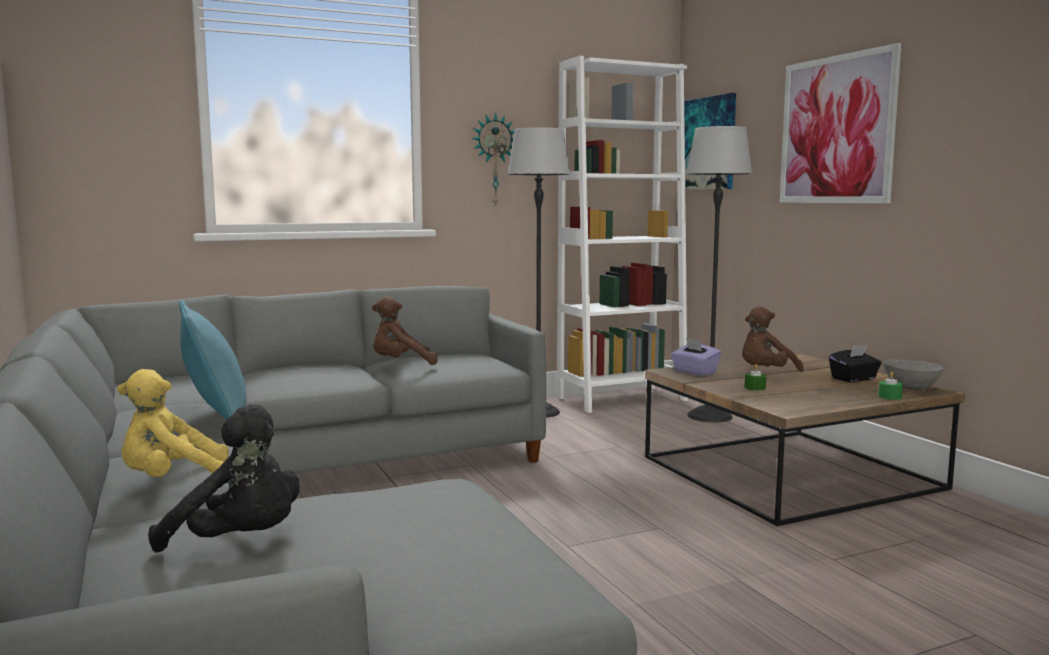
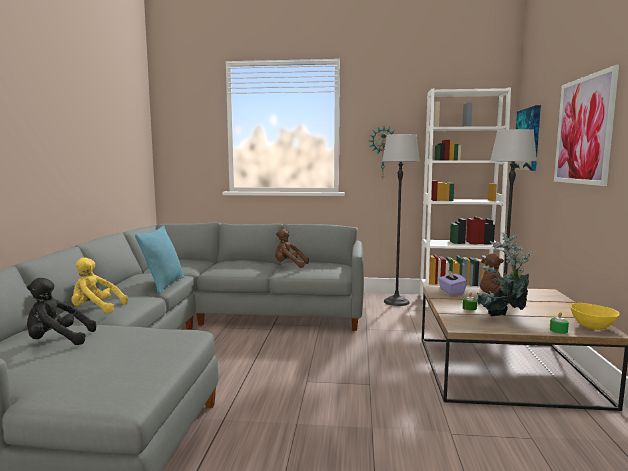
camera: 30 degrees right, 0 degrees up
(240, 542) = (57, 341): black plush toy -> black plush toy turned 120 degrees clockwise
(814, 394) = (503, 319): none -> potted plant
(854, 379) = (558, 313): black tissue box -> none
(912, 387) = (593, 327): grey bowl -> yellow bowl

